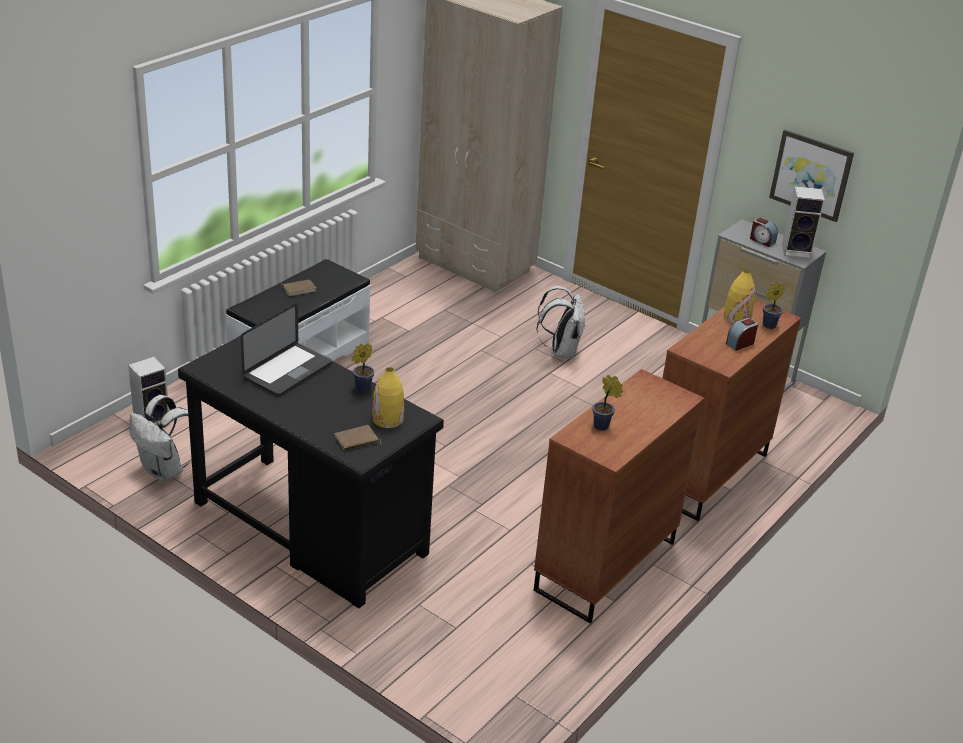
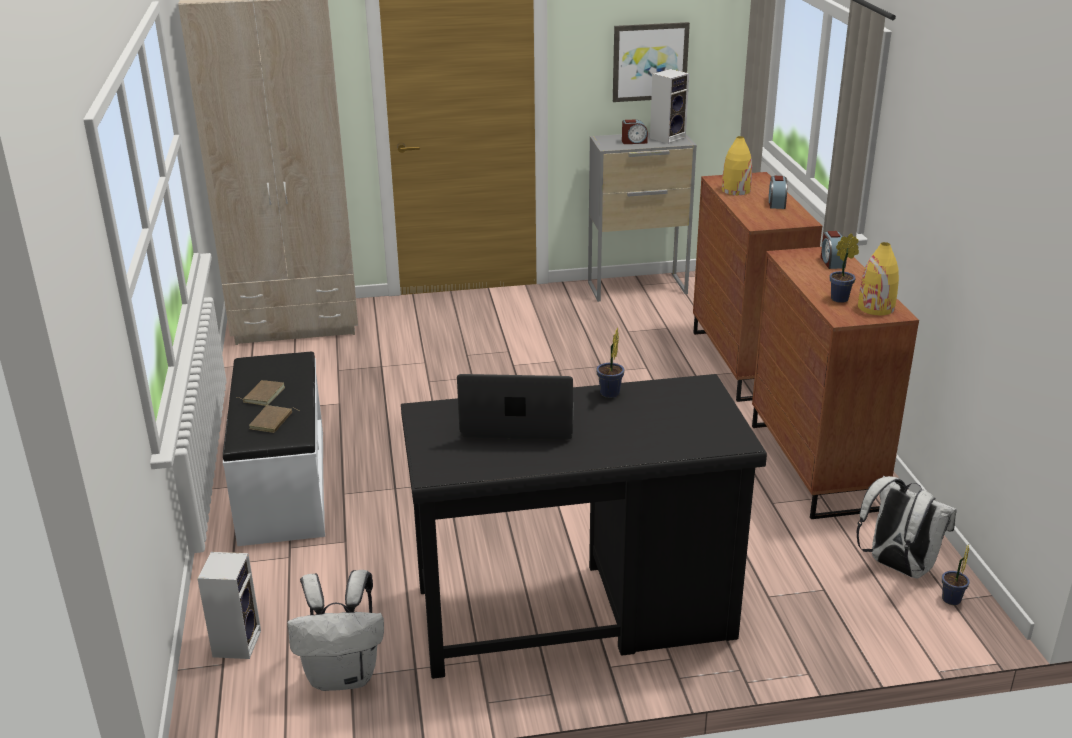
camera: 45 degrees left, 5 degrees down
(288, 371) = (518, 422): laptop -> laptop turned 75 degrees counterclockwise
(357, 441) = (703, 432): brown book -> brown book (272, 421)
(387, 419) = (683, 401): yellow vase -> yellow vase (876, 308)
(561, 351) = (490, 345): white backpack -> white backpack (897, 566)
(664, 403) = (832, 262): none -> alarm clock
(767, 325) = (763, 185): potted plant -> potted plant (950, 601)

